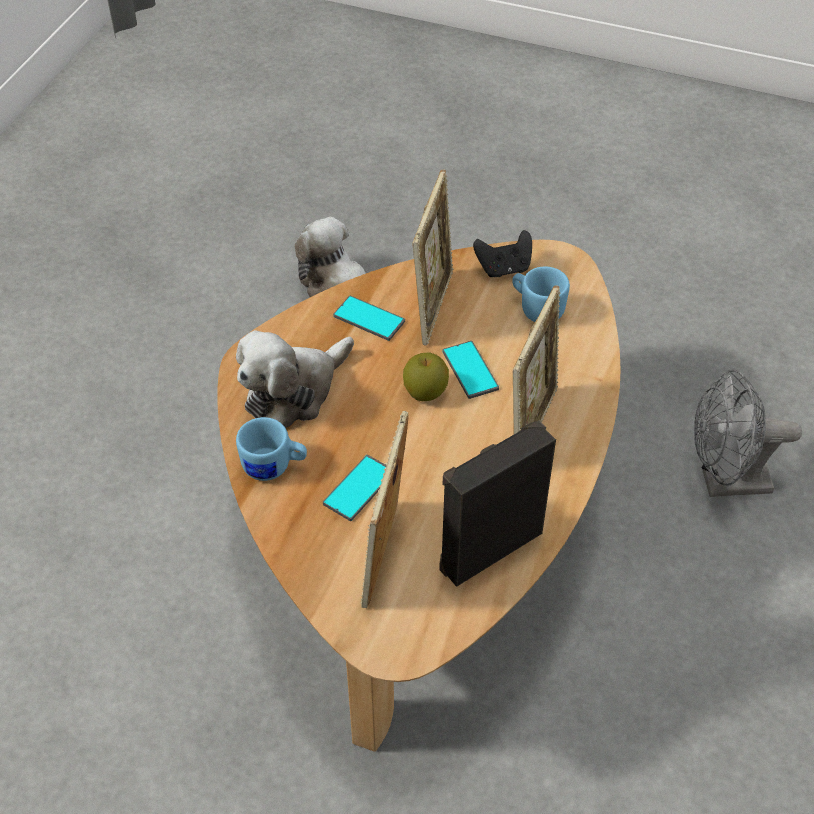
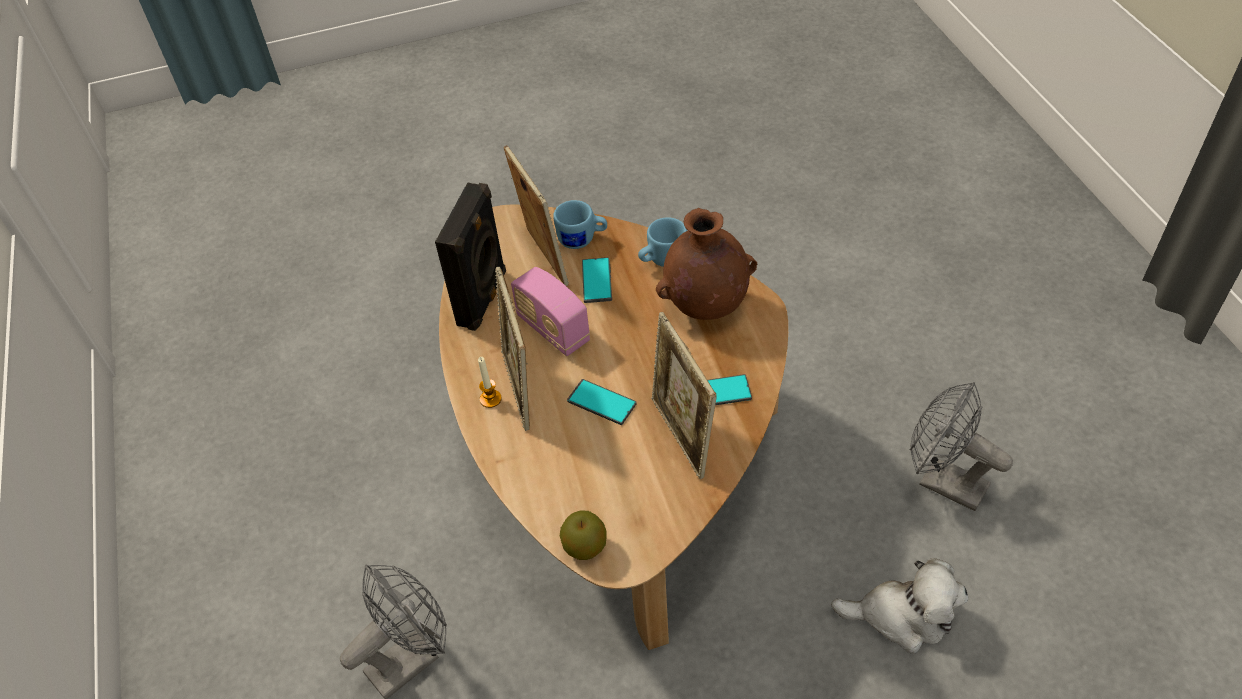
camera: 145 degrees right, 0 degrees up
(200, 336) = (943, 482): none -> grey fan
(294, 391) = (706, 308): plush toy -> brown vase
(425, 392) = (618, 365): apple -> apple (585, 547)
(450, 465) = (553, 329): none -> radio
(504, 268) = (661, 513): black game controller -> none
(537, 308) = (598, 492): blue mug -> blue mug (582, 239)
(565, 435) = (490, 399): none -> candle

